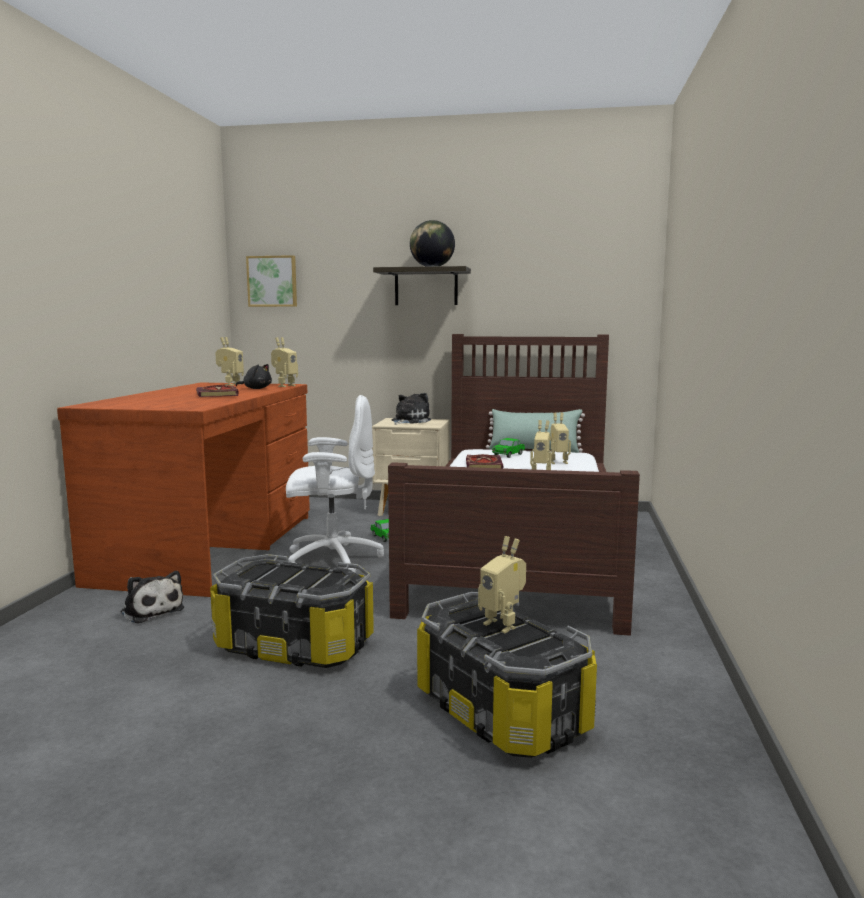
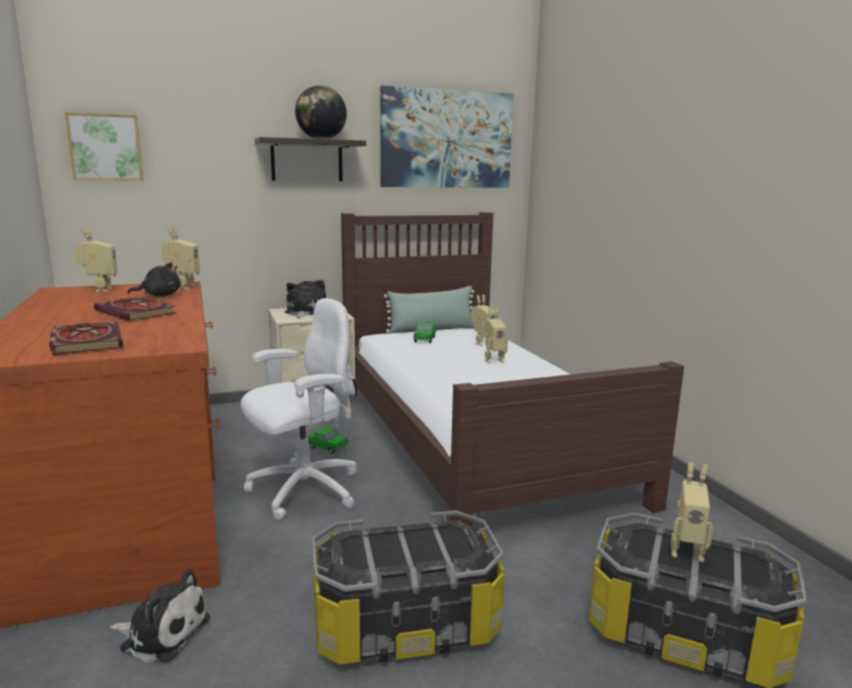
camera: 30 degrees left, 5 degrees up
(483, 464) = (422, 355): book -> book (85, 341)
(563, 262) = (446, 139): none -> picture

